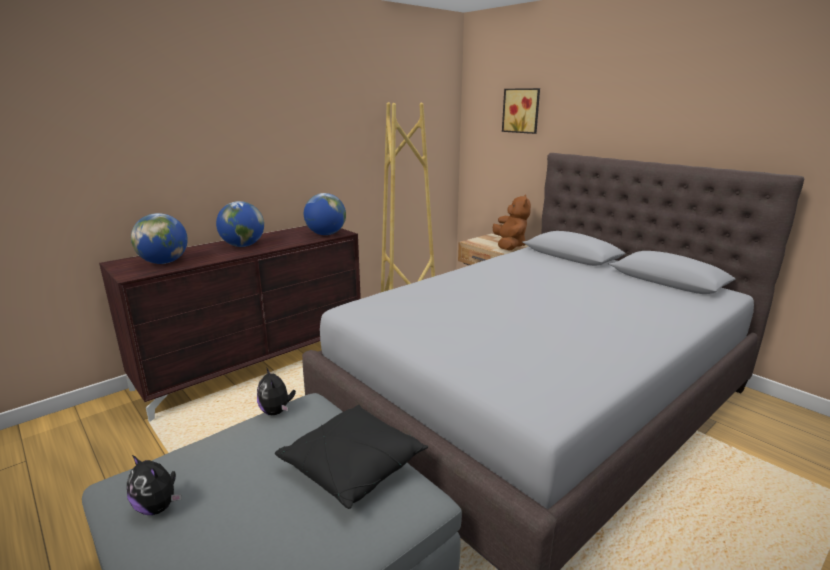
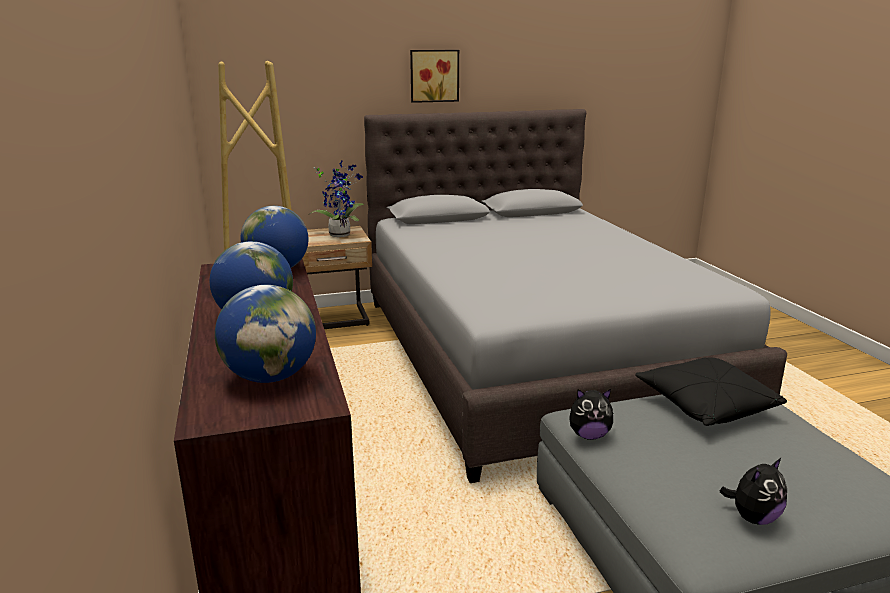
camera: 65 degrees left, 0 degrees up
(509, 245) = (341, 234): brown plush toy -> potted plant
(522, 110) = (302, 68): picture -> picture (434, 76)

